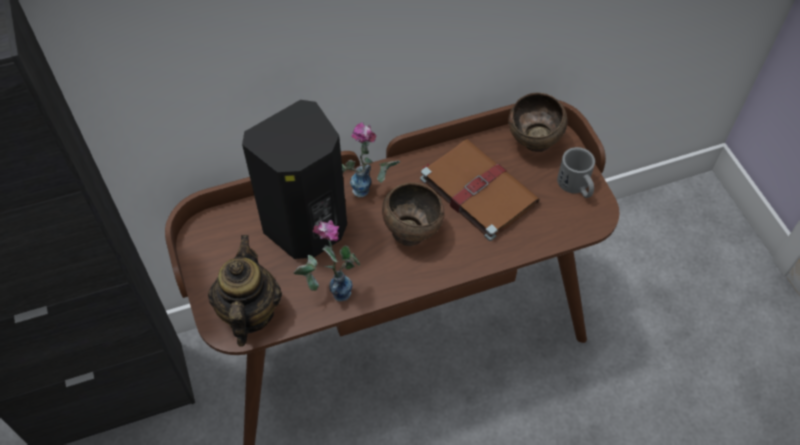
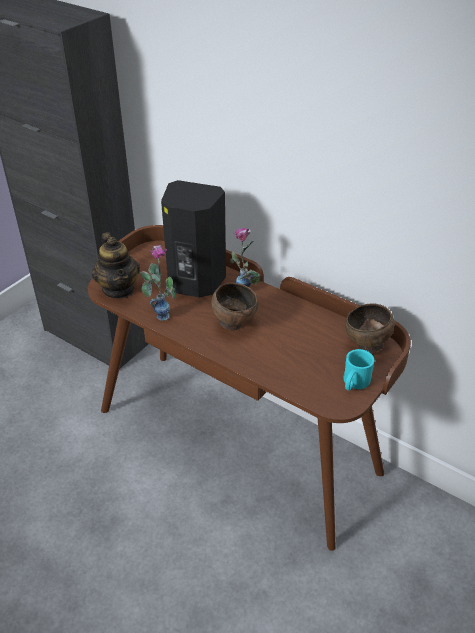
camera: 55 degrees right, 15 degrees down
(249, 313) = (119, 289): teapot -> teapot turned 105 degrees clockwise
(476, 189) = (297, 337): brown book -> none
(576, 186) = (354, 383): grey mug -> turquoise mug

